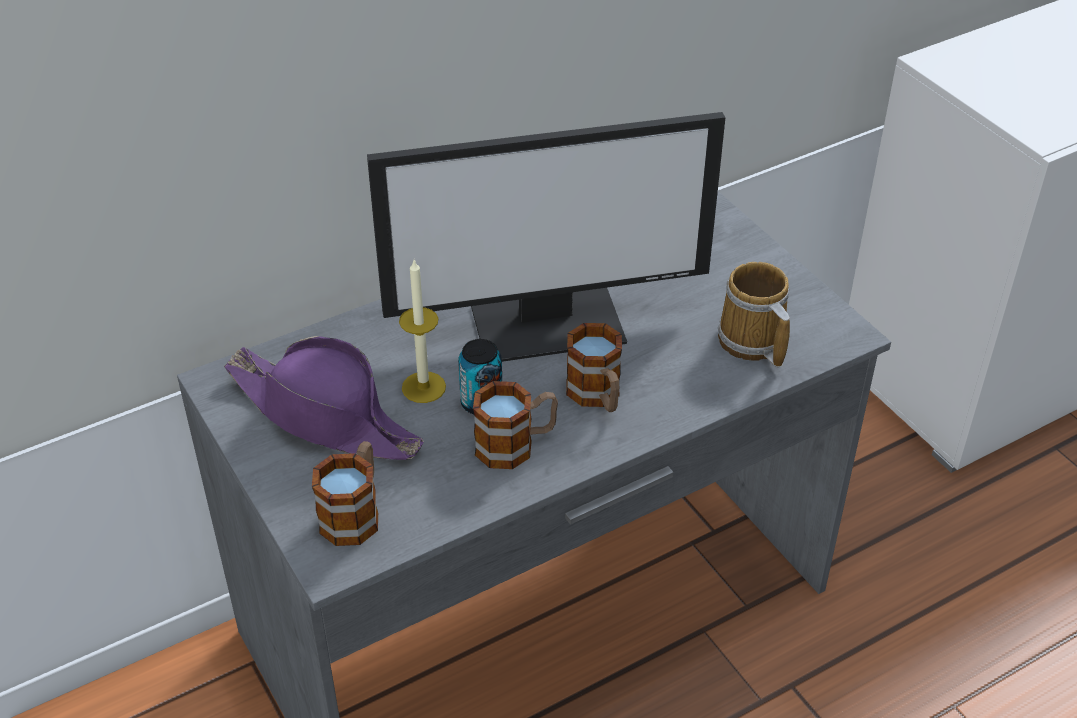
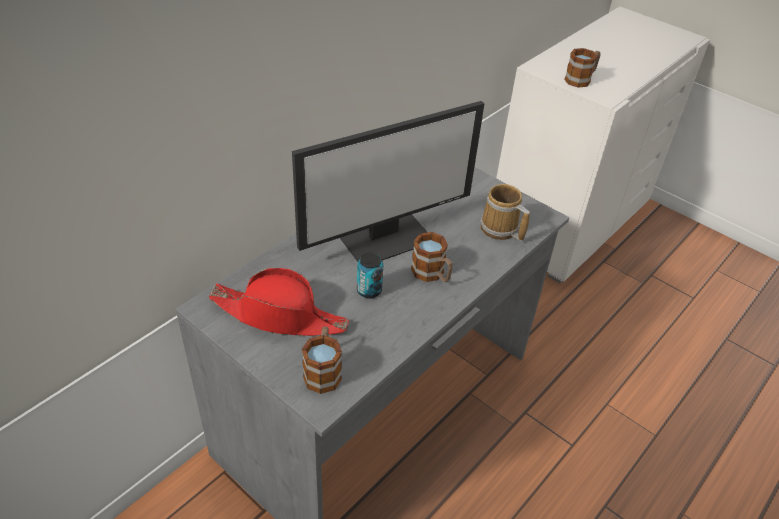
camera: 20 degrees left, 0 degrees up
(325, 415) = (280, 316): purple hat -> red hat
(423, 387) = (331, 287): candle -> none
(516, 445) = (399, 311): mug -> mug (581, 79)

